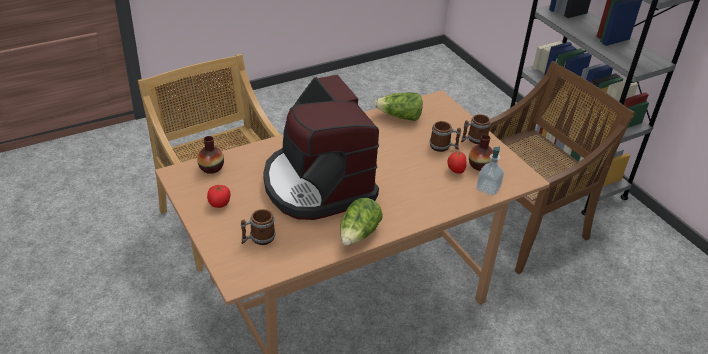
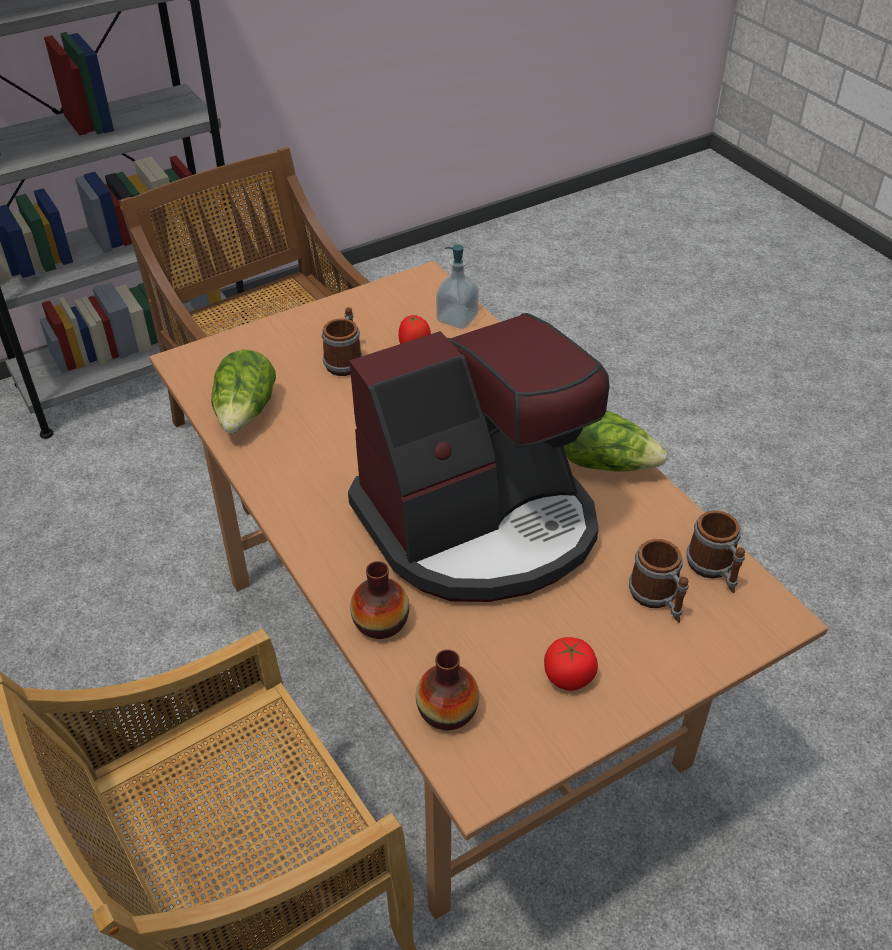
camera: 90 degrees left, 5 degrees up
(473, 139) = (321, 326): mug -> mug (714, 569)
(480, 165) = (396, 323): vase -> vase (380, 622)

